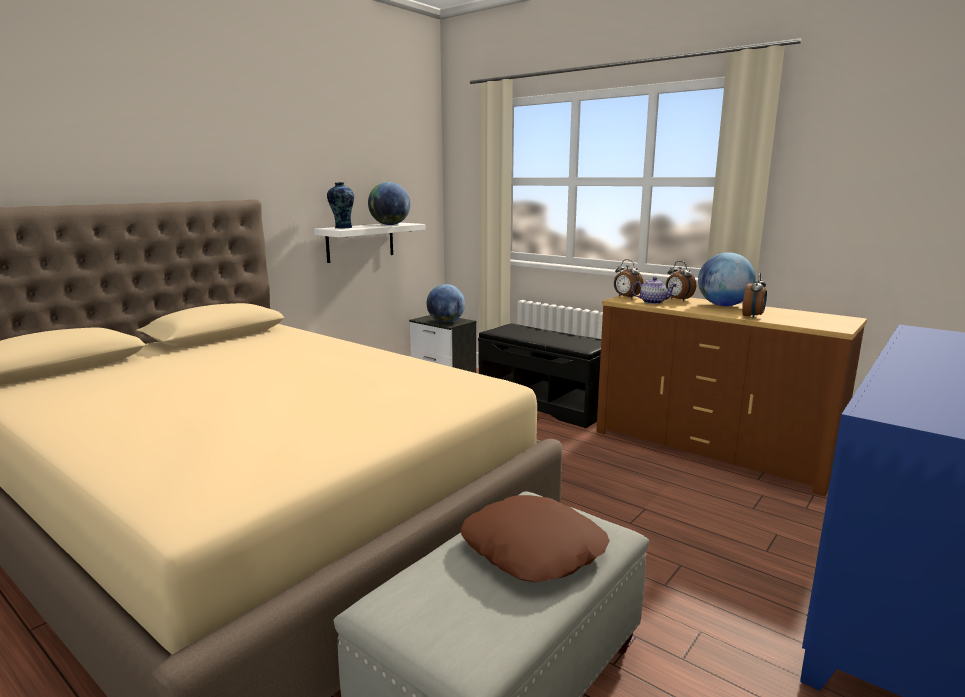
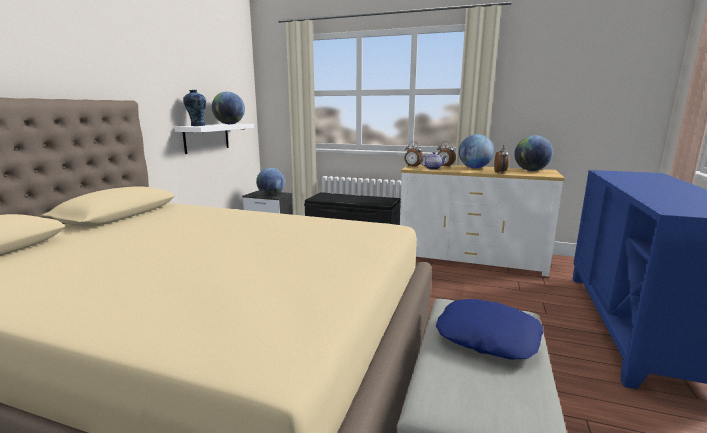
camera: 20 degrees left, 0 degrees up
(534, 549) = (488, 336): brown pillow -> blue pillow
(710, 449) = (470, 259): brown dresser -> white dresser
(815, 317) = (531, 170): none -> globe

